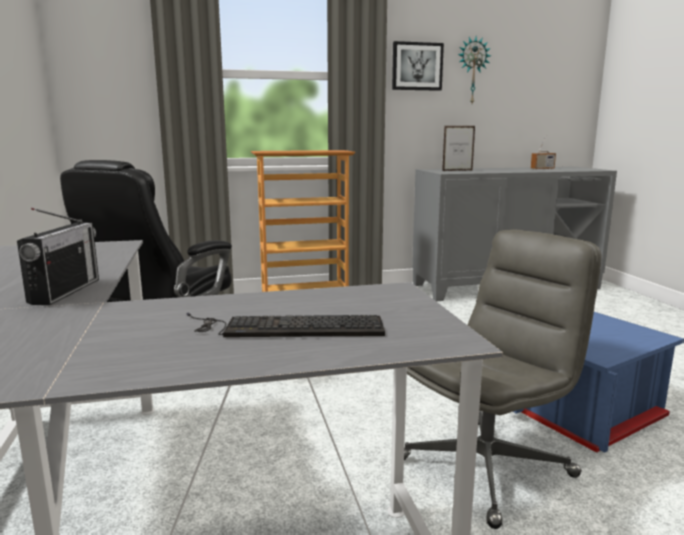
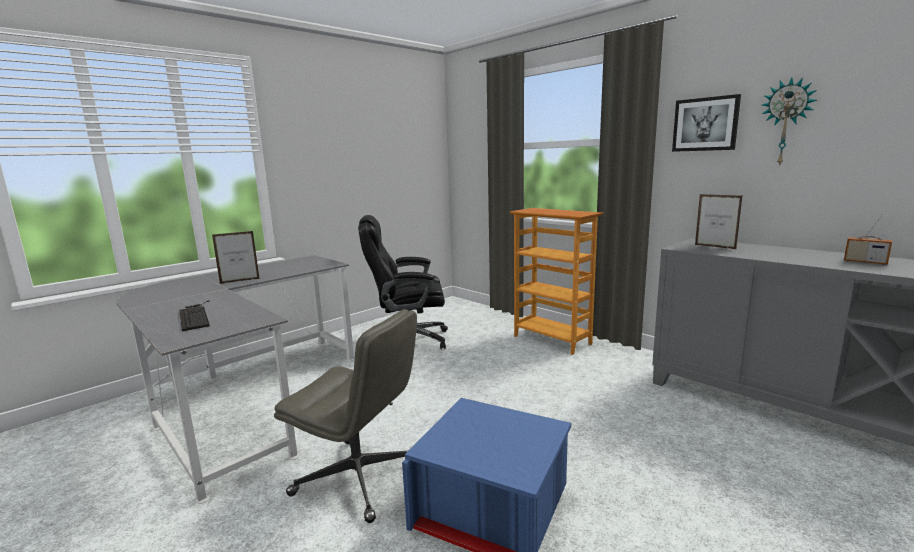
camera: 60 degrees right, 0 degrees up
(65, 291) = (240, 281): radio -> picture frame

